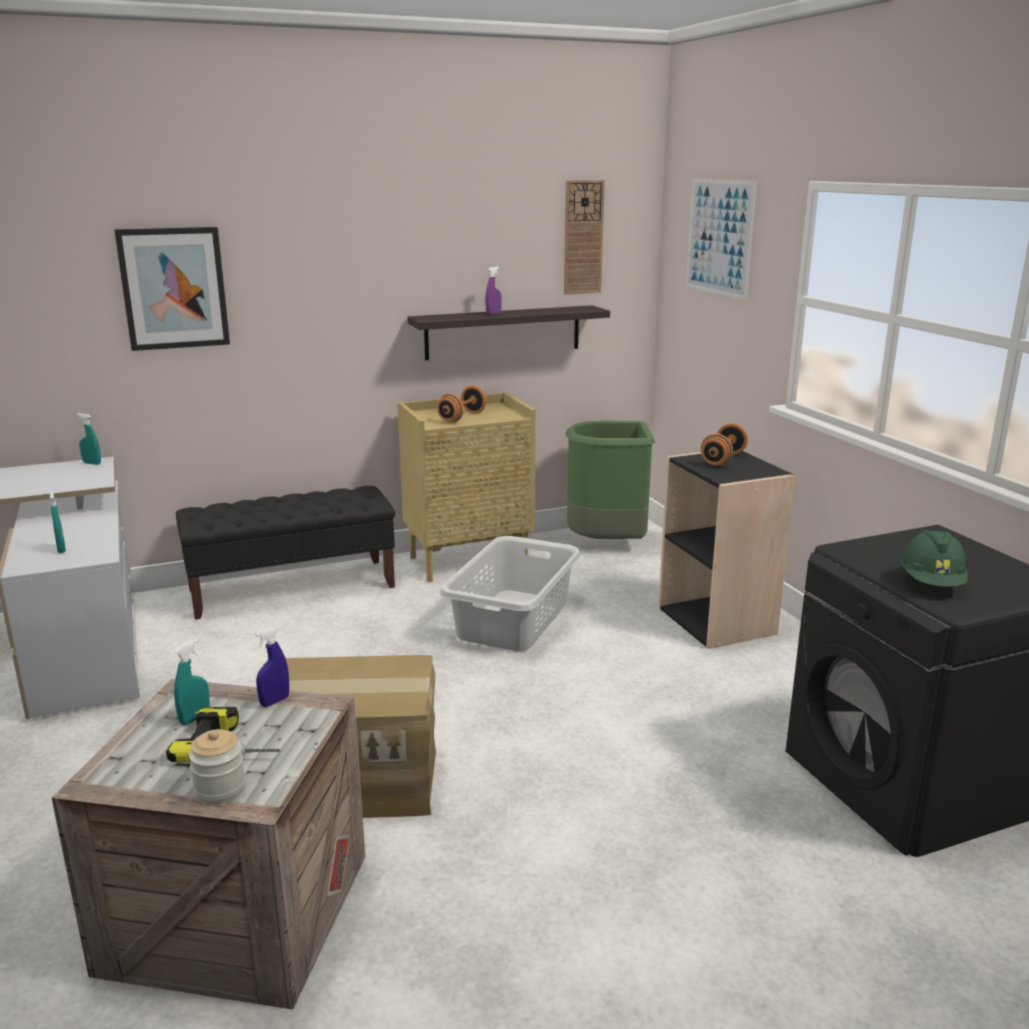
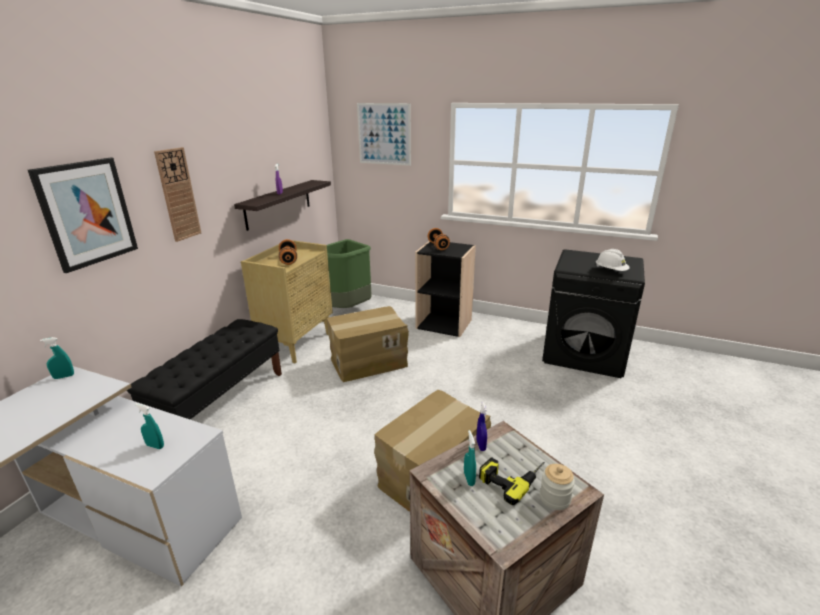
camera: 45 degrees left, 5 degrees up
(514, 619) = (368, 361): grey laundry basket -> cardboard box
(583, 237) = (303, 140): wall clock -> wall clock (178, 194)
(931, 583) = (610, 271): green hard hat -> white hard hat

